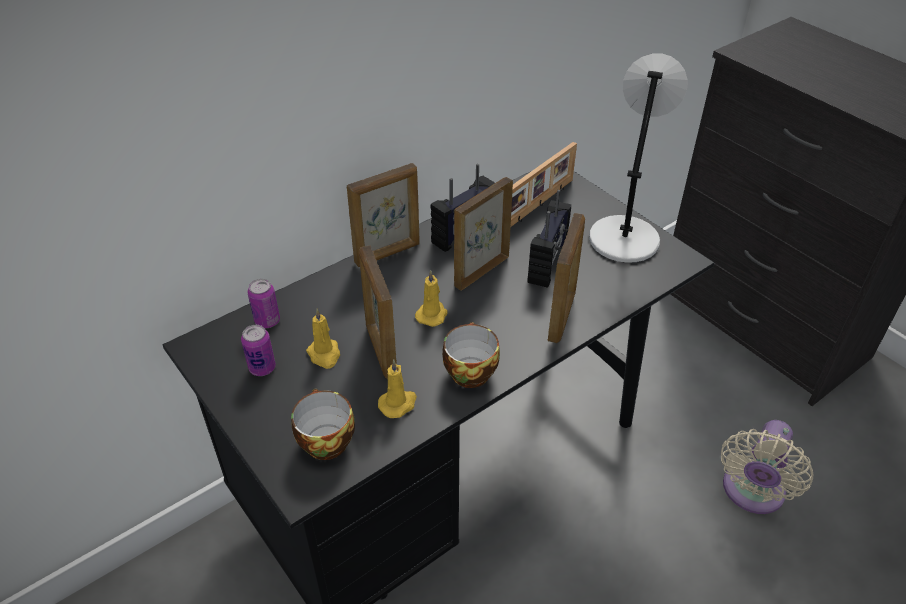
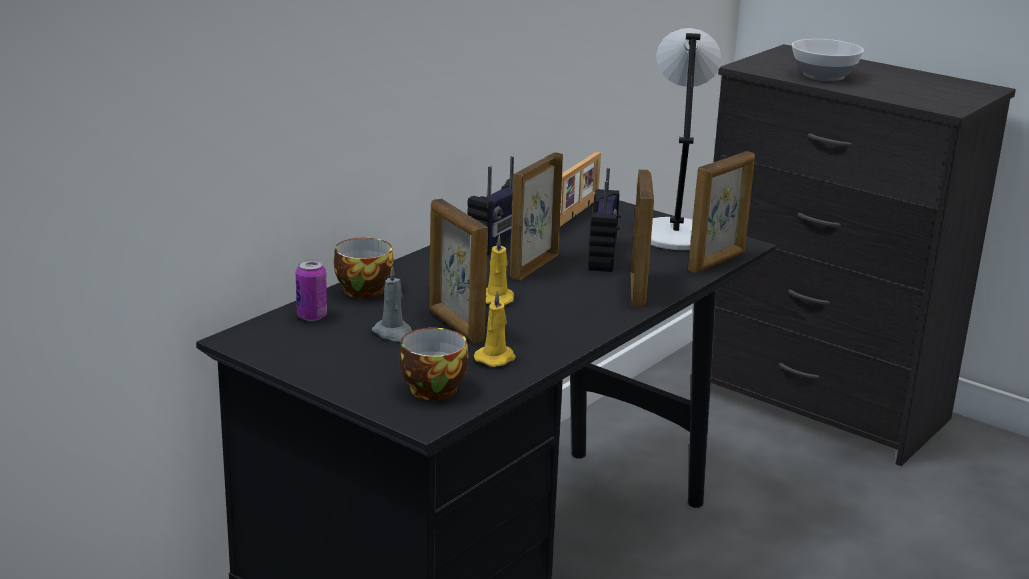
camera: 15 degrees left, 20 degrees down
(262, 368) = (327, 347): can -> none
(324, 355) = (393, 333): yellow candle -> grey candle
(388, 253) = (422, 261): picture frame -> picture frame (717, 262)
(468, 371) = (559, 331): cup -> cup (361, 289)
(751, 493) = (862, 546): beige fan -> none
(813, 72) = (824, 76): none -> bowl

